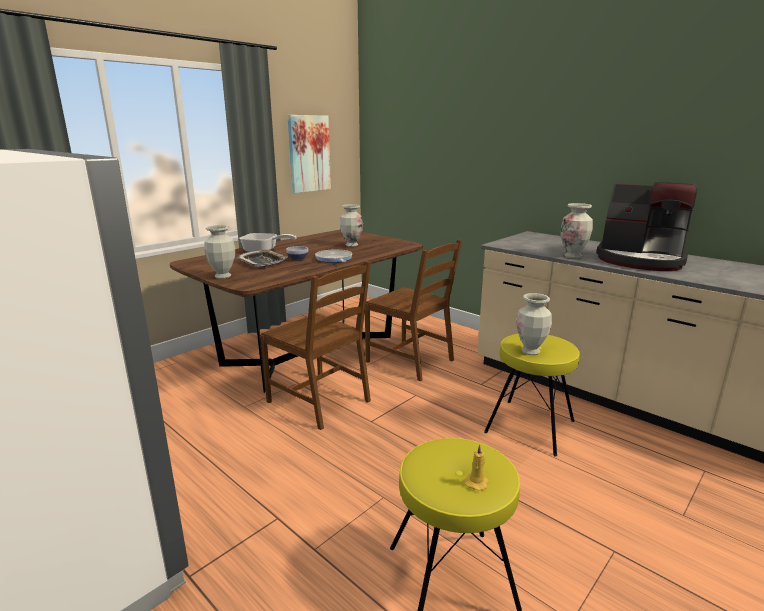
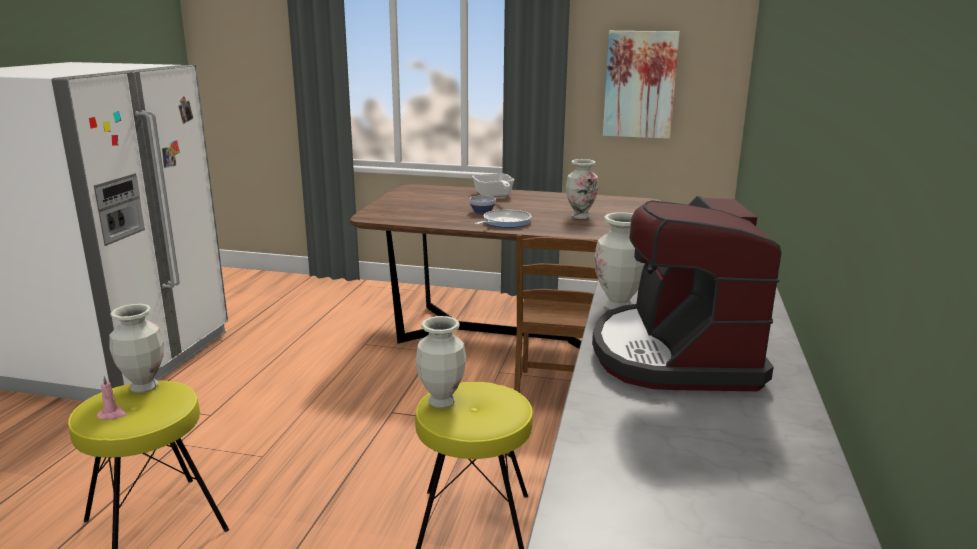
camera: 60 degrees right, 0 degrees up
(223, 277) = (384, 205): vase -> vase (144, 387)
(263, 262) = (451, 205): tray -> none
(320, 401) = (408, 374): brown chair -> none
(477, 482) = (113, 415): yellow candle -> pink candle

